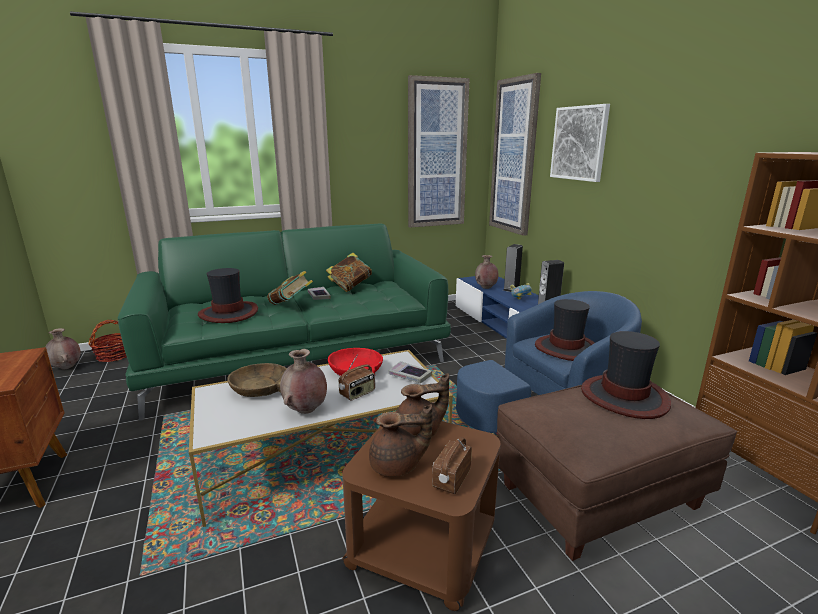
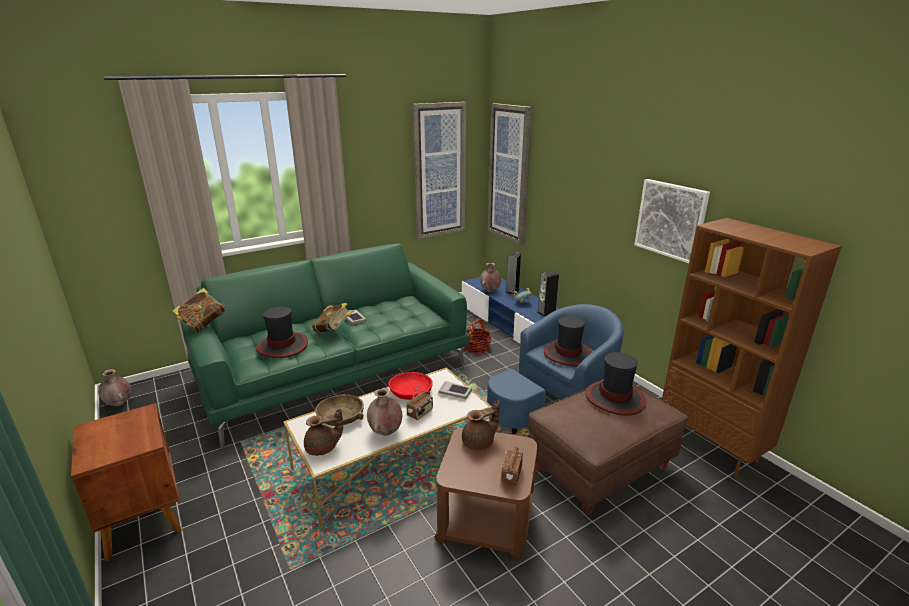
camera: 10 degrees left, 5 degrees up
(114, 355) = (159, 387): basket -> basket (476, 347)
(350, 287) = (378, 306): book -> book (203, 325)
(397, 466) = (472, 470): brown teapot -> brown teapot (323, 448)
(579, 143) = (568, 175): picture -> picture (671, 220)

